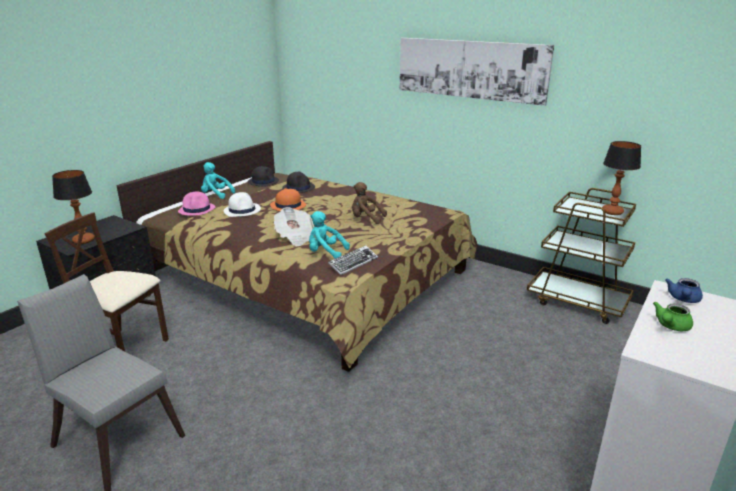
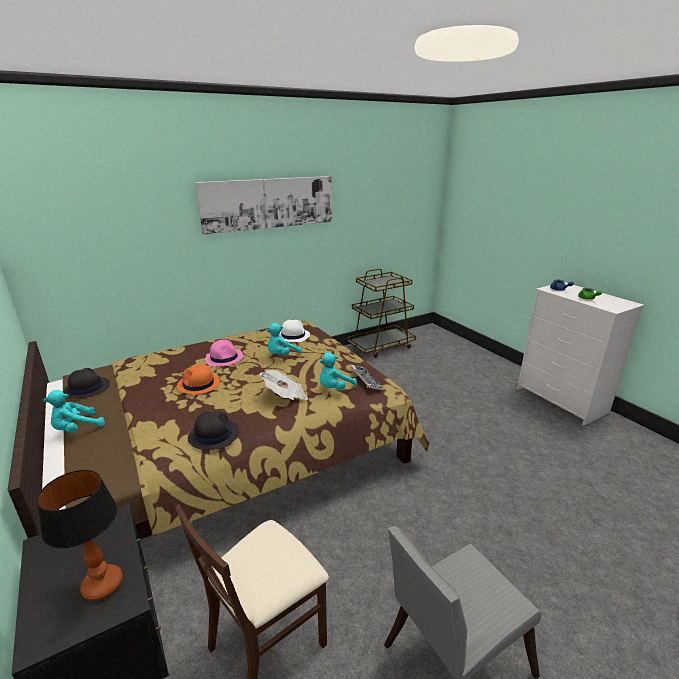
camera: 65 degrees left, 0 degrees up
(197, 209) = (120, 449): pink hat -> pink hat (224, 358)
(242, 210) = (172, 415): white hat -> white hat (293, 335)
(298, 188) = (155, 369): black hat -> black hat (213, 434)
(366, 219) = (281, 355): brown plush toy -> turquoise plush toy
(612, 212) = (391, 280): table lamp -> none

